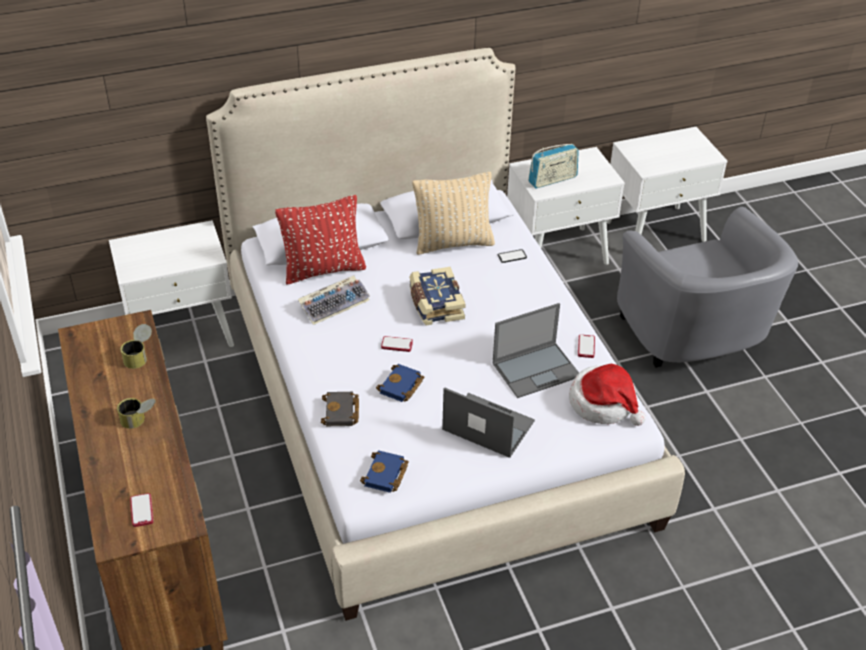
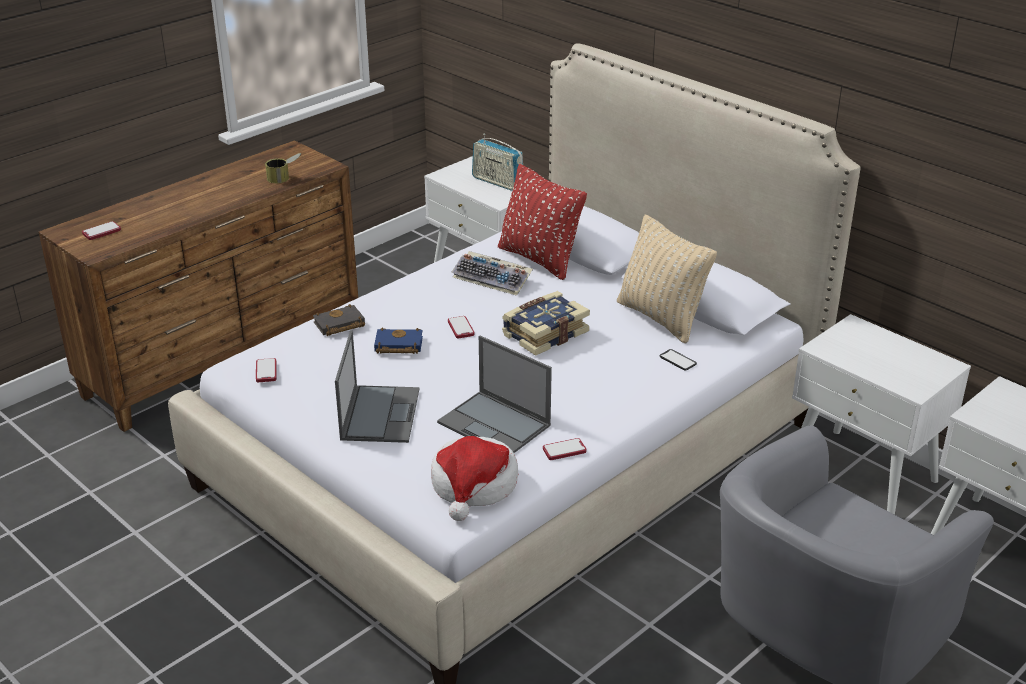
camera: 65 degrees right, 10 degrees down
(139, 421) = (205, 201): can -> none
(386, 475) = (266, 371): blue book -> phone
(552, 180) = (855, 350): radio -> radio (497, 182)

